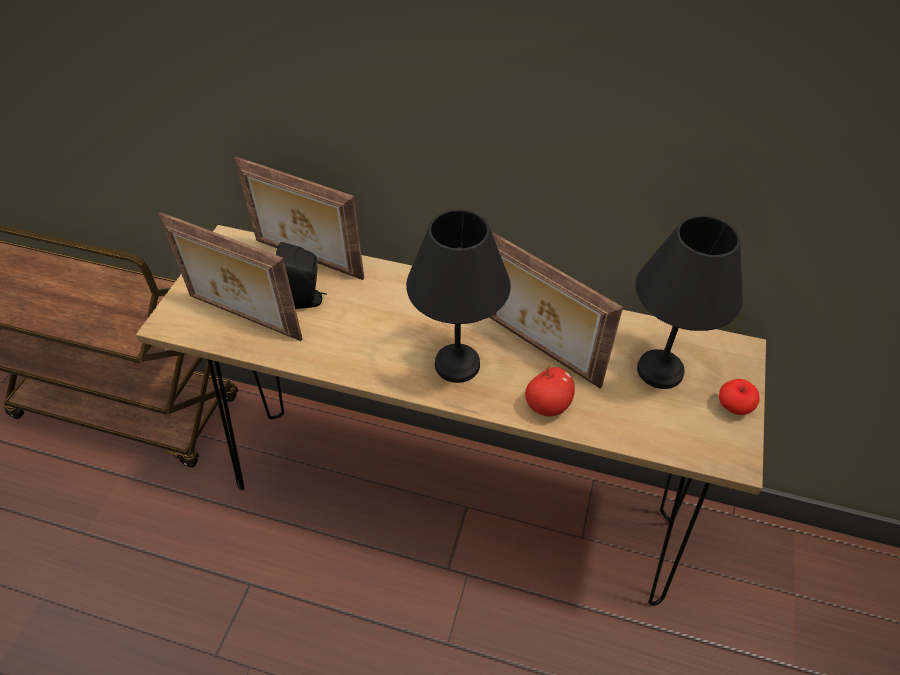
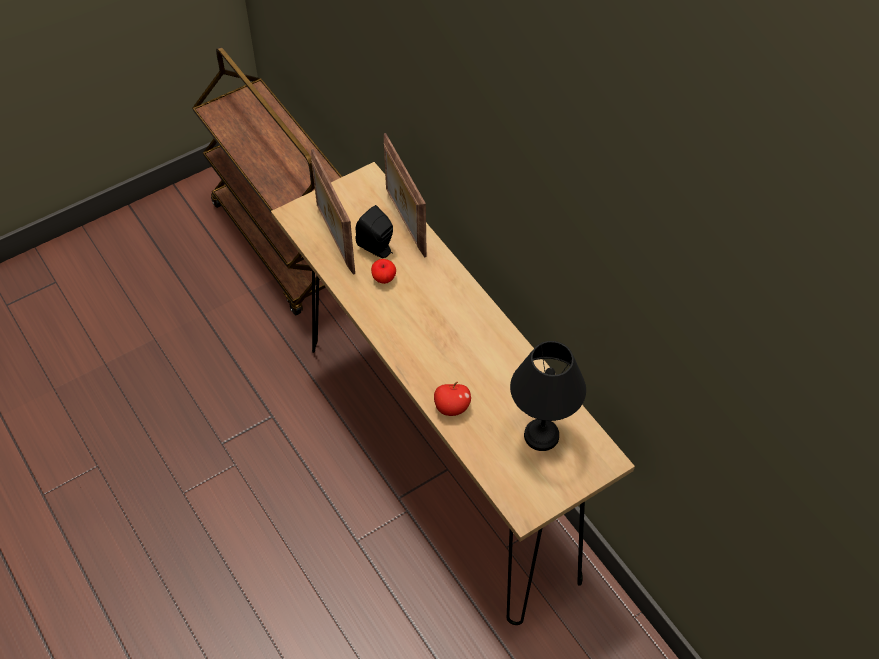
camera: 40 degrees right, 5 degrees up
(457, 362) = (427, 347): black table lamp -> none
(540, 351) = (482, 374): picture frame -> none
(733, 407) = (559, 486): apple -> apple (384, 278)

